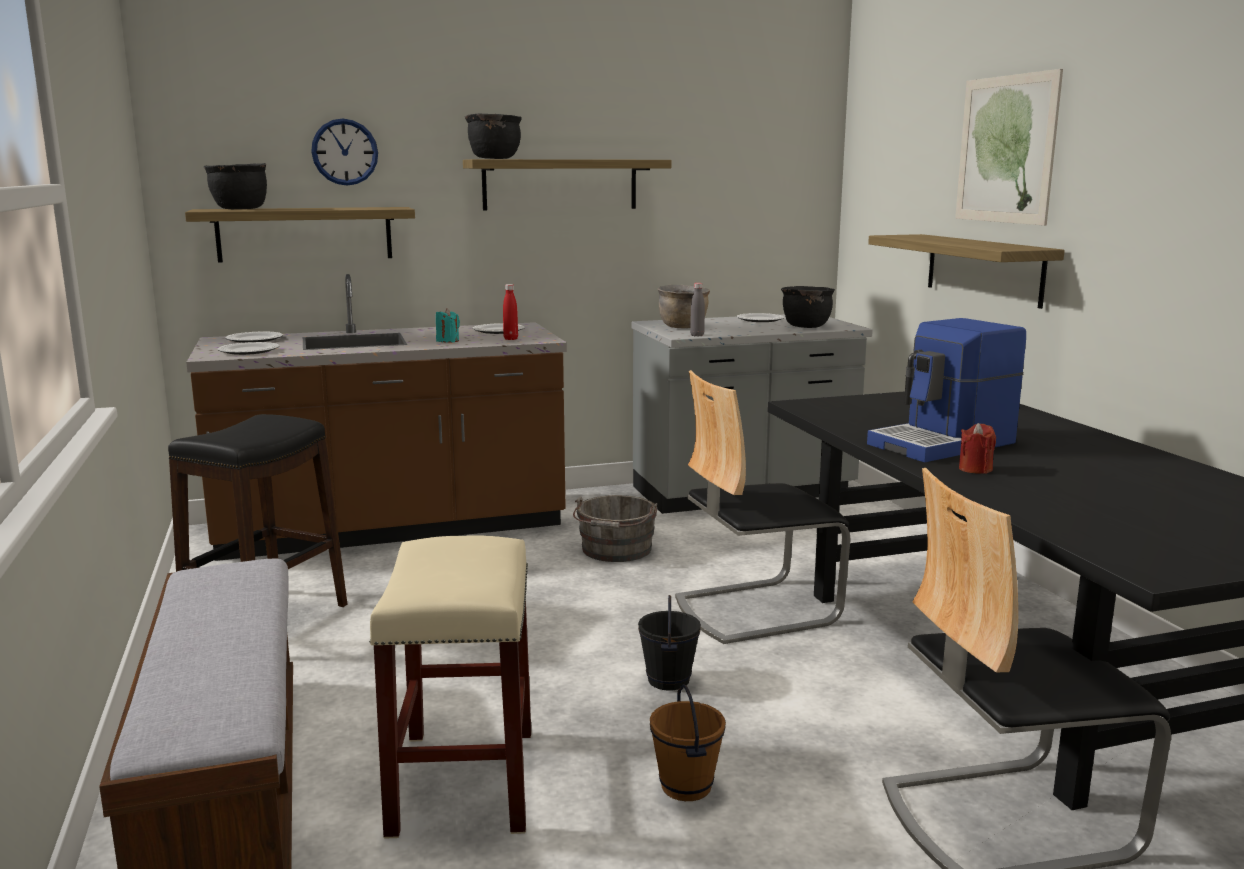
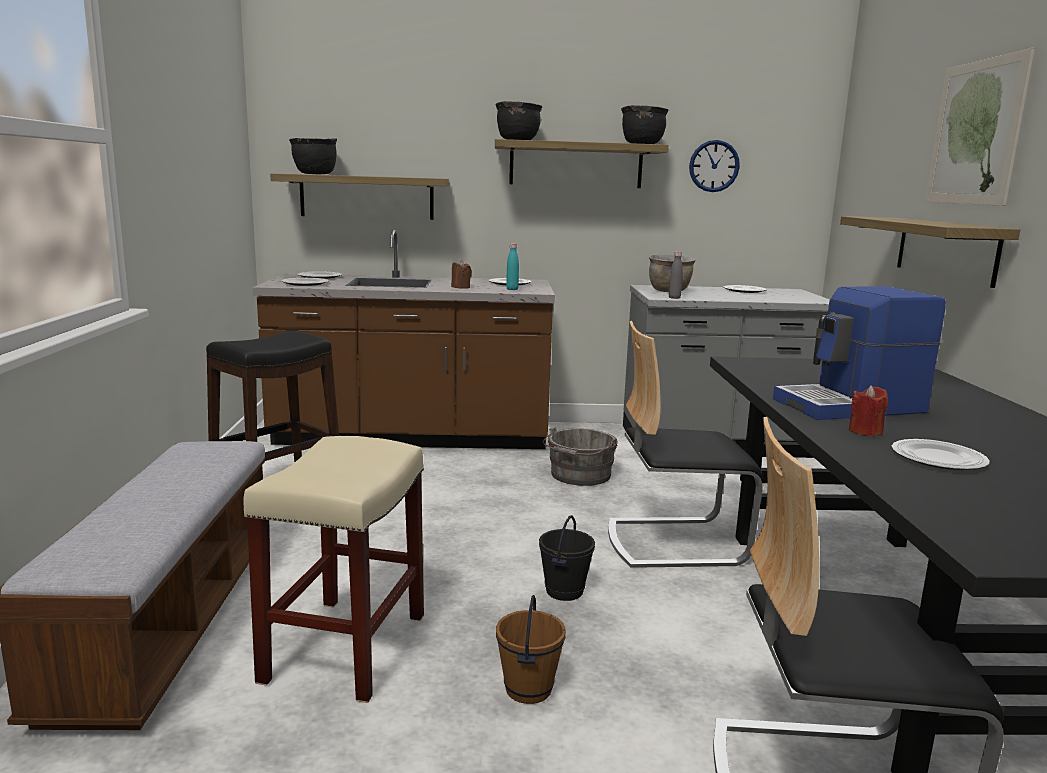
camera: 15 degrees right, 0 degrees up
(345, 152) = (401, 132): wall clock -> wall clock (714, 166)
(447, 341) = (461, 287): turquoise candle -> brown candle
(510, 339) = (512, 289): red bottle -> turquoise bottle
(805, 326) = (781, 298): black cooking pot -> black cooking pot (642, 144)
(1054, 489) = (937, 458): none -> plate

